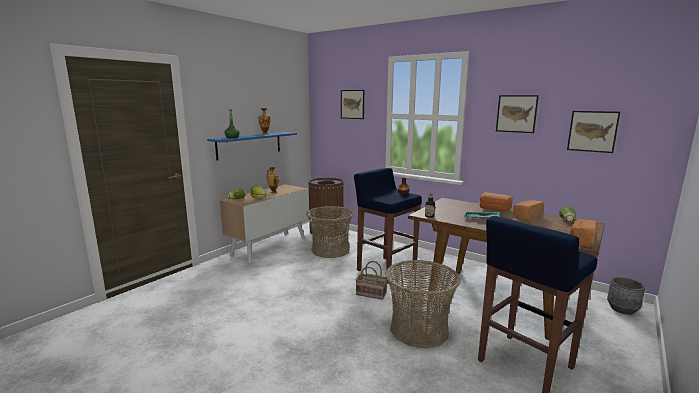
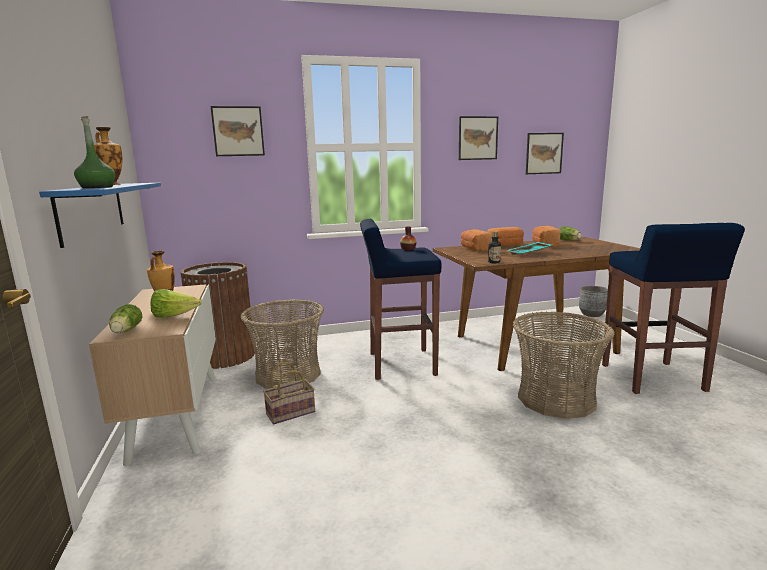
camera: 50 degrees left, 0 degrees up
(372, 293) = (447, 393): basket -> basket (291, 412)
(581, 241) = (626, 248): bread -> bread (474, 249)

